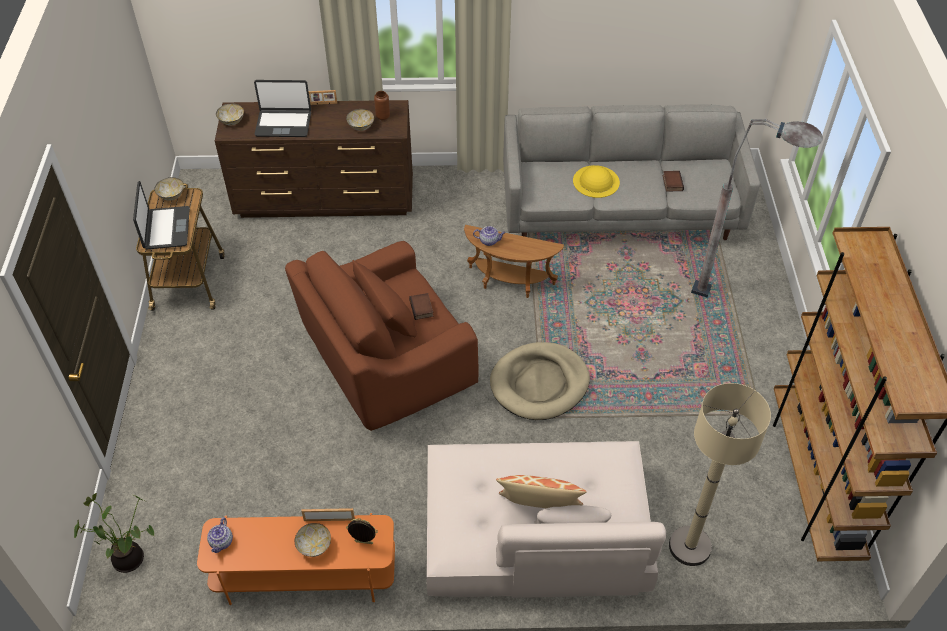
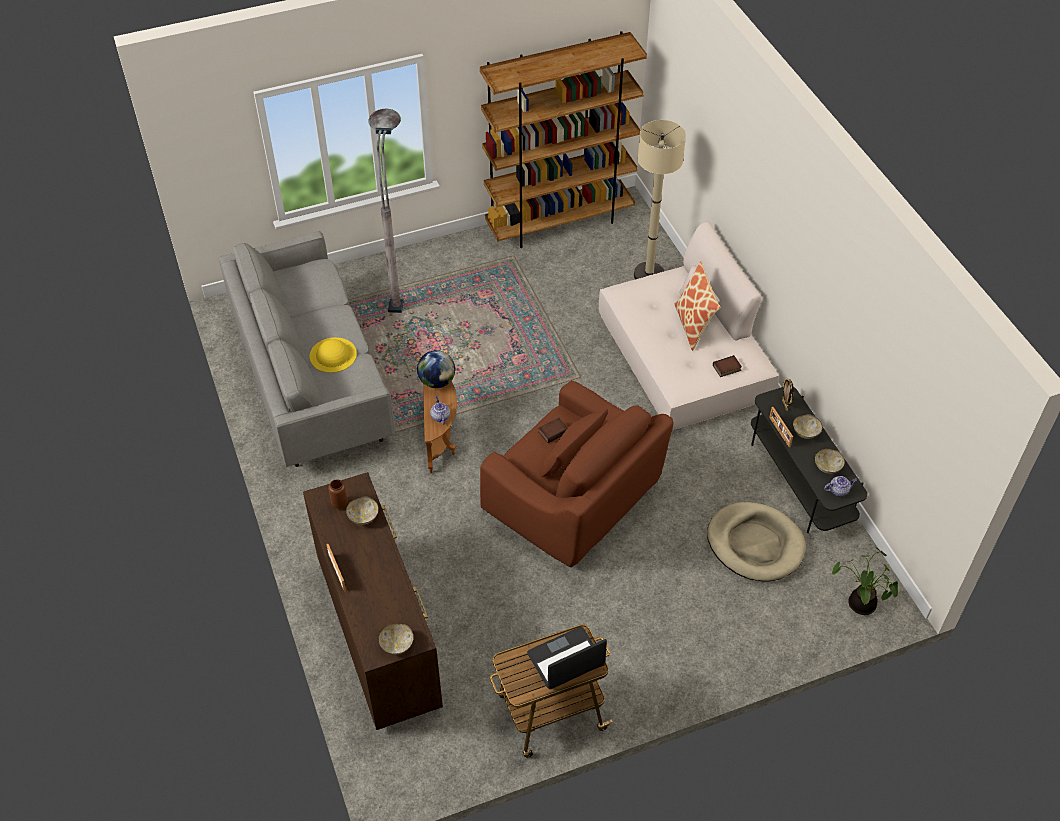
camera: 110 degrees left, 0 degrees up
(171, 196) = (516, 680): bowl -> bowl (828, 467)
(283, 124) = (383, 591): laptop -> none
(304, 575) = (800, 480): orange tv stand -> grey tv stand
(535, 249) = (437, 381): none -> globe
(539, 383) = (547, 387): beige dog bed -> beige dog bed (755, 544)
(671, 183) = (316, 303): book -> book (726, 368)

